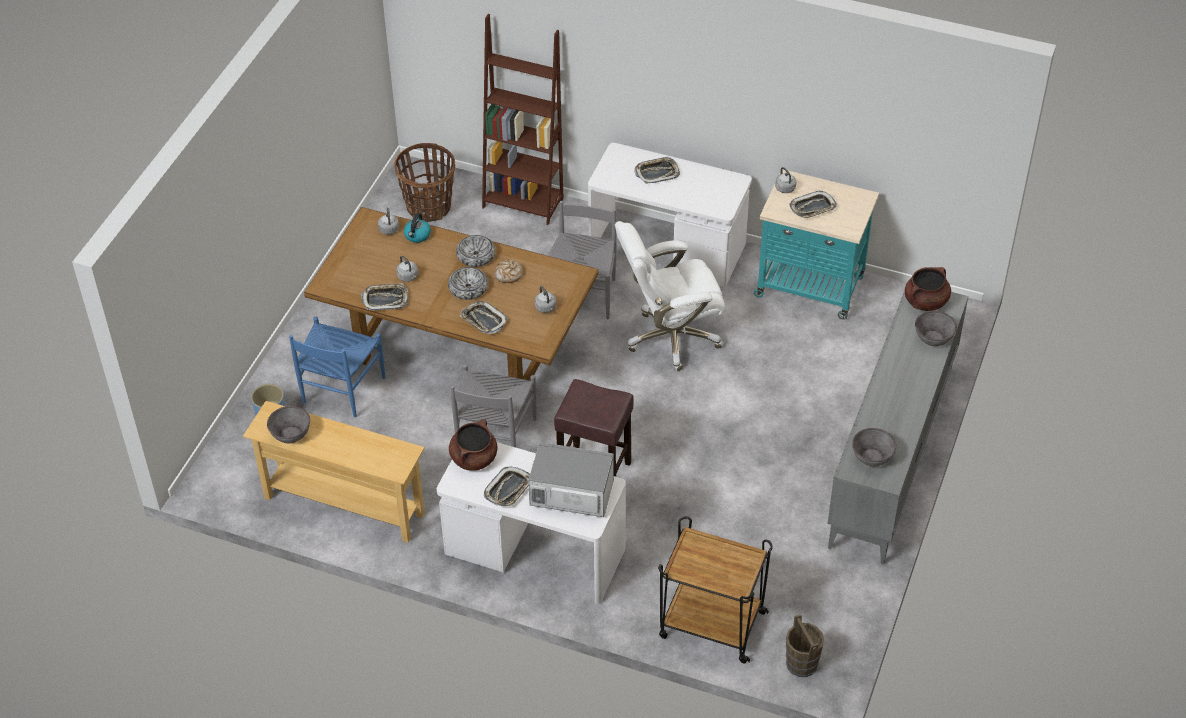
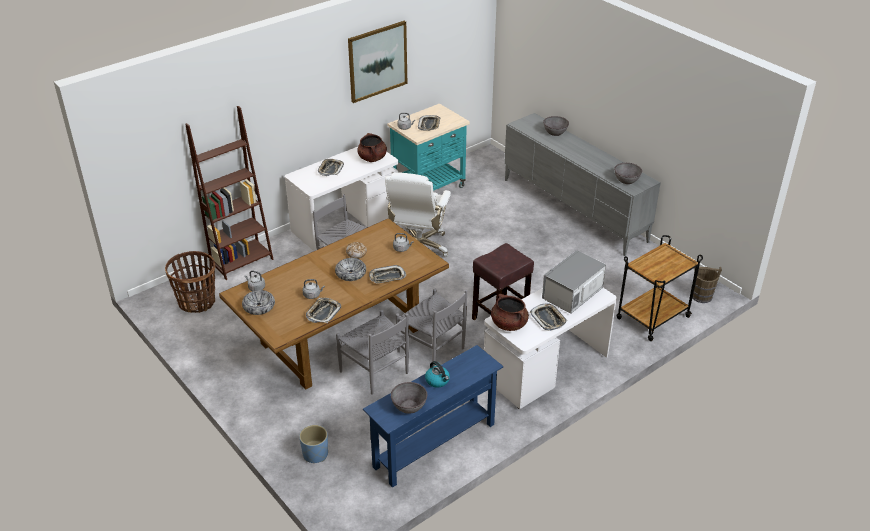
camera: 60 degrees left, 10 degrees down
(341, 390) = (323, 407): blue chair -> none
(343, 506) = (435, 445): beige console table -> blue console table
(417, 235) = (277, 278): kettle -> kettle (438, 381)
(423, 405) = (376, 372): none -> grey chair
(476, 255) = (324, 260): bowl -> bowl (259, 306)
(781, 84) = (377, 61): none -> picture
(925, 302) = (527, 125): brown cooking pot -> brown cooking pot (372, 158)

